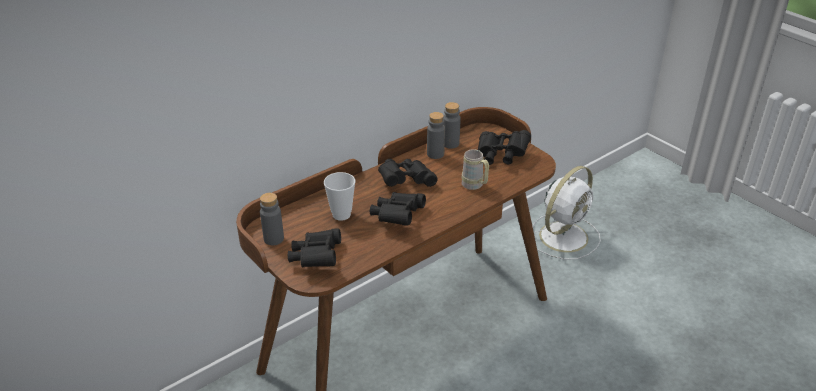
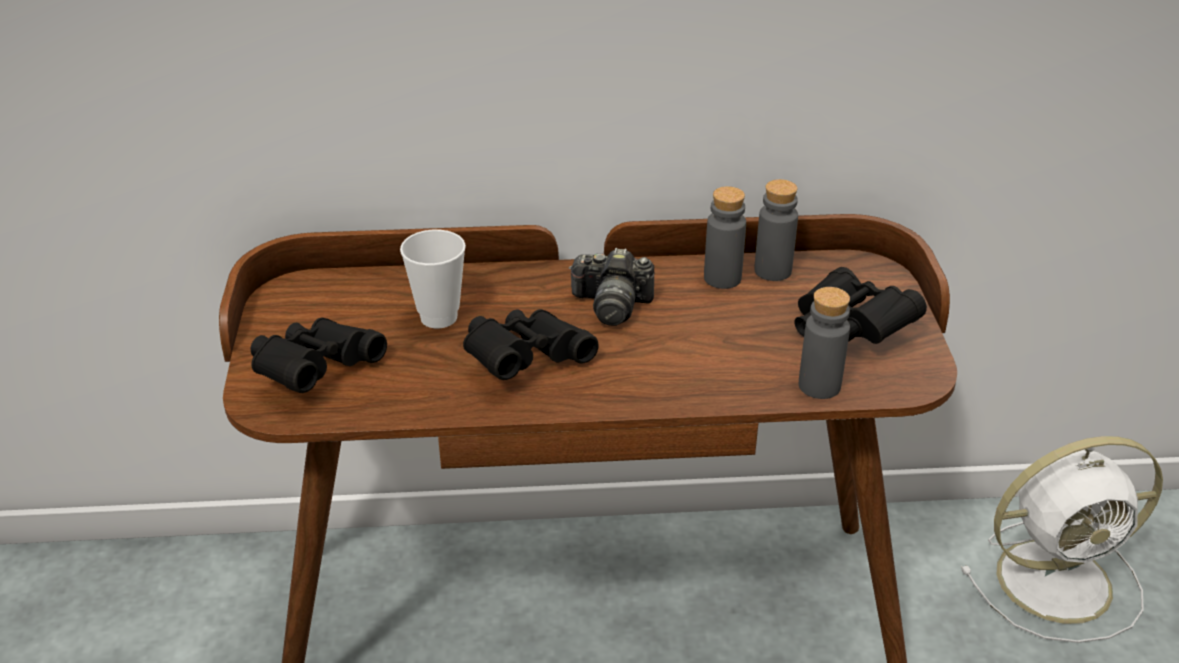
camera: 35 degrees right, 0 degrees up
(273, 239) = (292, 311): grey bottle -> grey bottle (819, 386)
(405, 181) = (612, 305): black binoculars -> camera
(475, 186) = (730, 366): beige mug -> none

